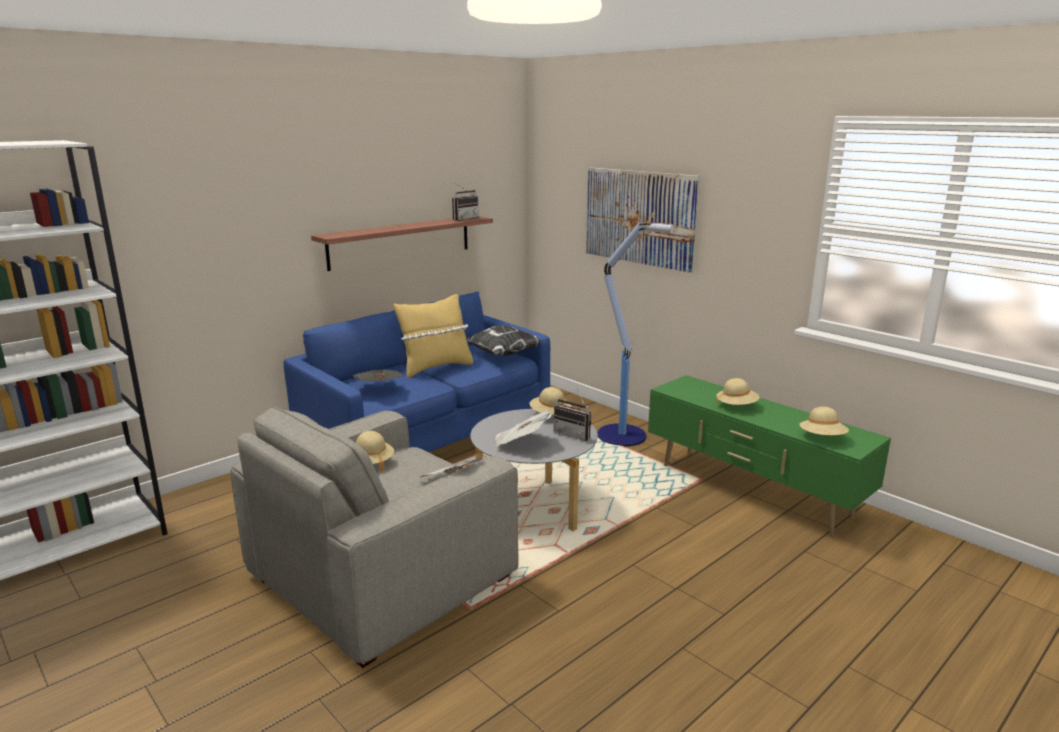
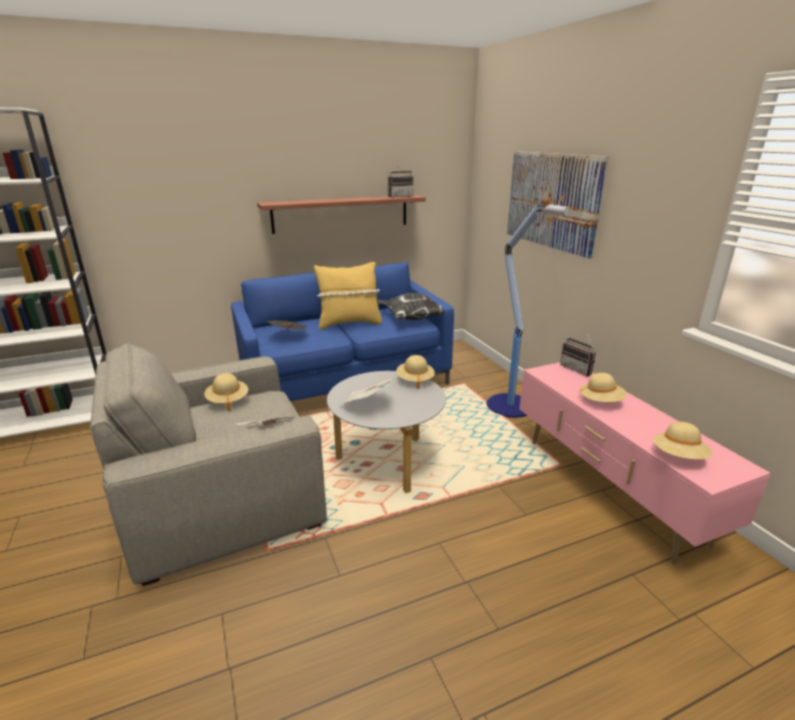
camera: 20 degrees right, 5 degrees up
(574, 434) = (421, 404): radio -> radio (578, 369)
(752, 491) = (608, 489): green tv stand -> pink tv stand

